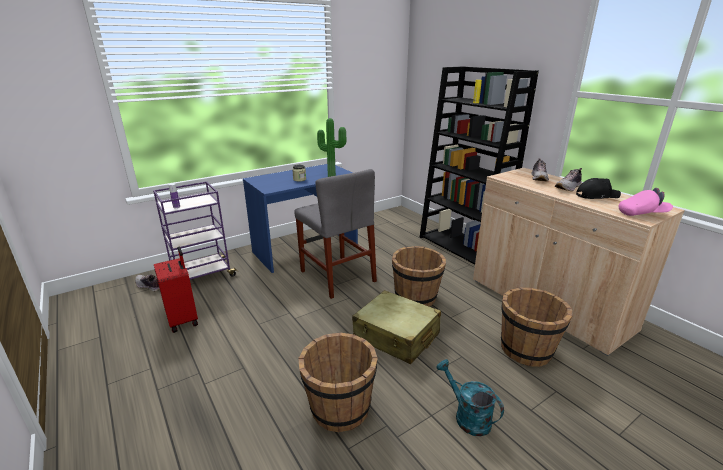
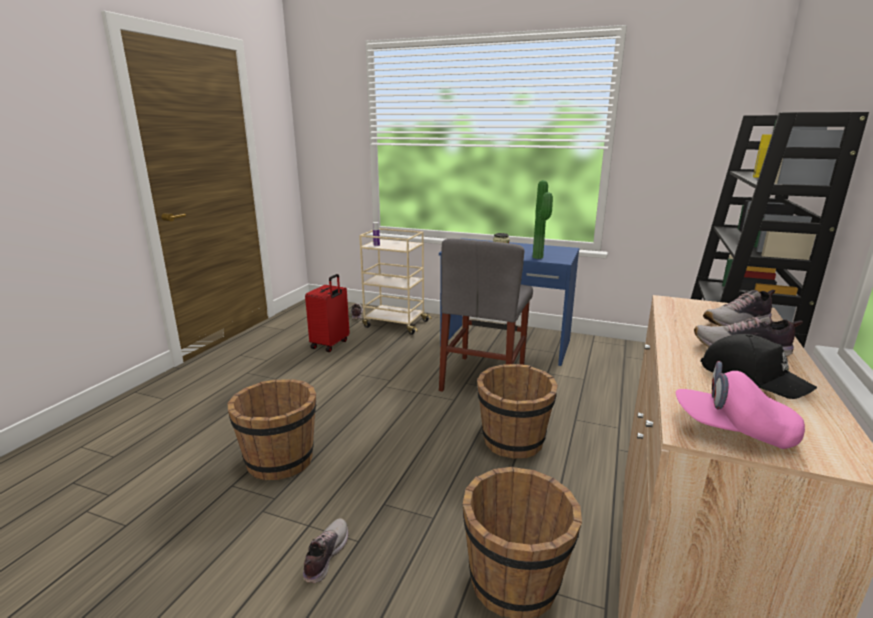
camera: 55 degrees right, 5 degrees down
(202, 275) = (395, 324): purple cart -> beige cart
(396, 336) = (420, 454): beige suitcase -> none
(467, 416) = (325, 556): turquoise watering can -> shoe
(642, 214) = (732, 430): pink cap -> pink cap turned 135 degrees clockwise

